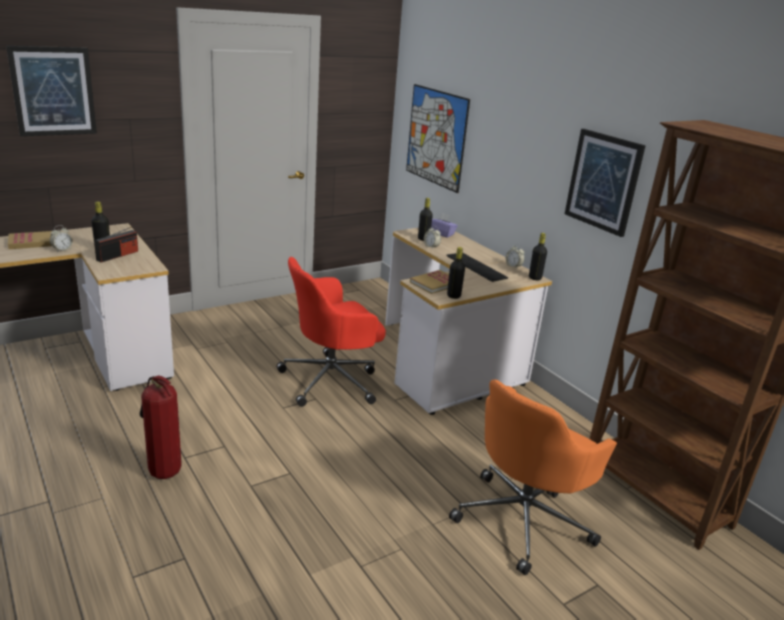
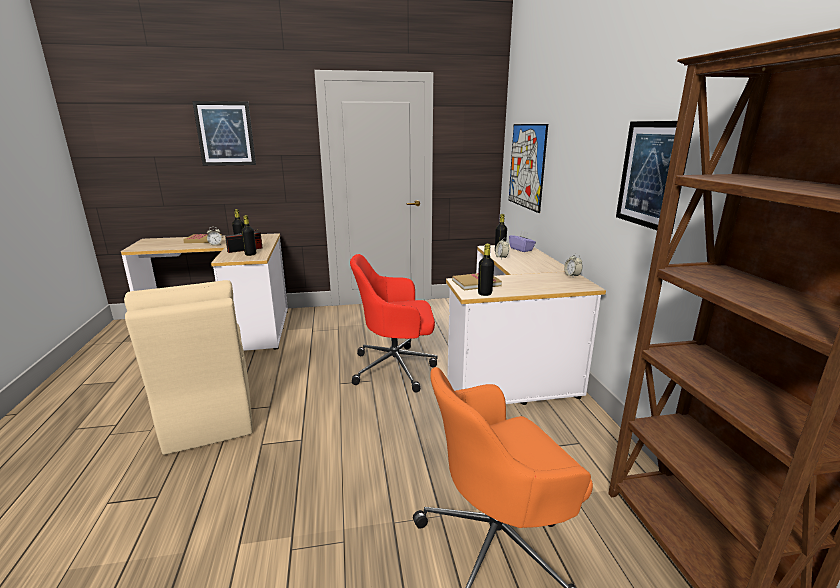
camera: 25 degrees right, 5 degrees down
(162, 471) = (208, 417): fire extinguisher -> beige chair
(476, 266) = (531, 273): keyboard -> none
(535, 278) = (587, 286): black bottle -> black bottle (250, 254)

